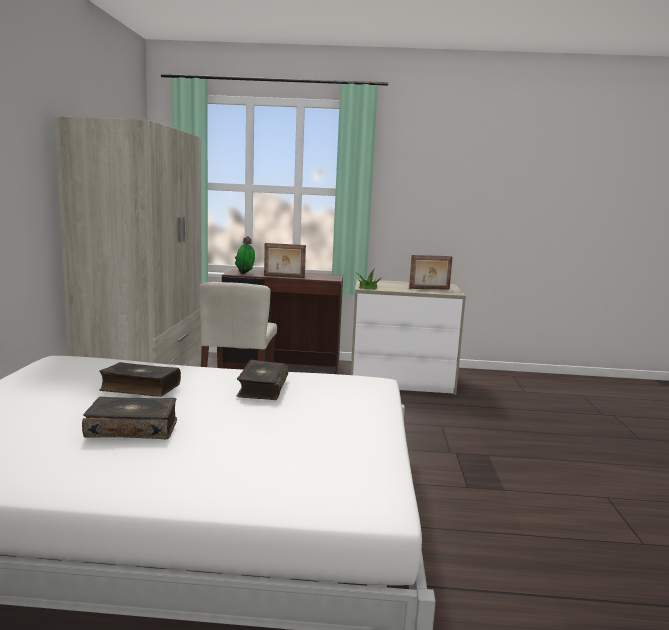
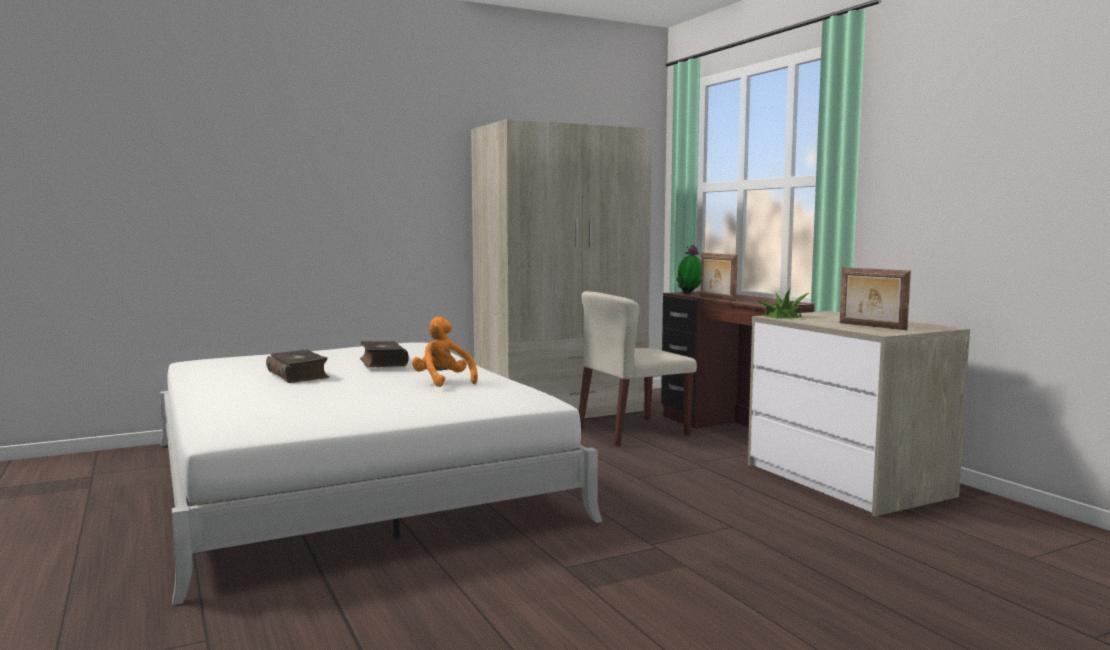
camera: 60 degrees right, 5 degrees down
(262, 388) = (443, 382): book -> orange plush toy

